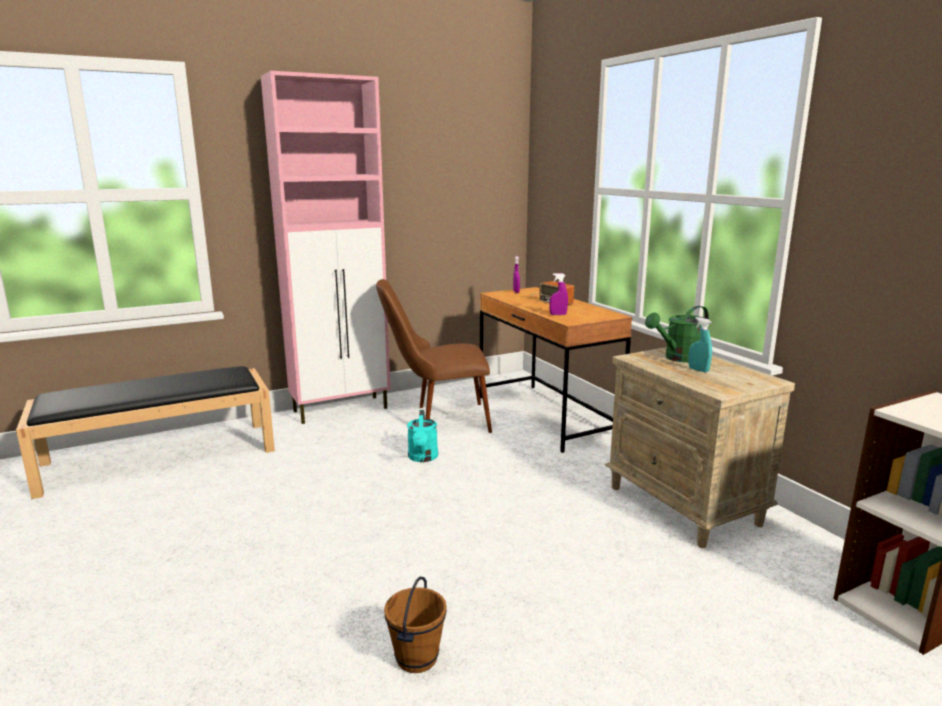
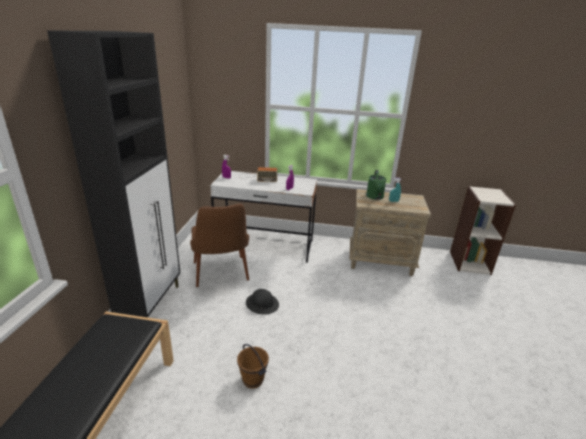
camera: 55 degrees left, 10 degrees up
(342, 409) = (151, 304): pink cabinet -> black cabinet
(417, 658) = (442, 391): brown bucket -> brown bucket (253, 380)
(423, 458) = (262, 304): turquoise watering can -> black hard hat
(437, 420) = (222, 277): brown chair -> brown chair turned 45 degrees counterclockwise
(545, 416) = (265, 246): brown desk -> white desk

